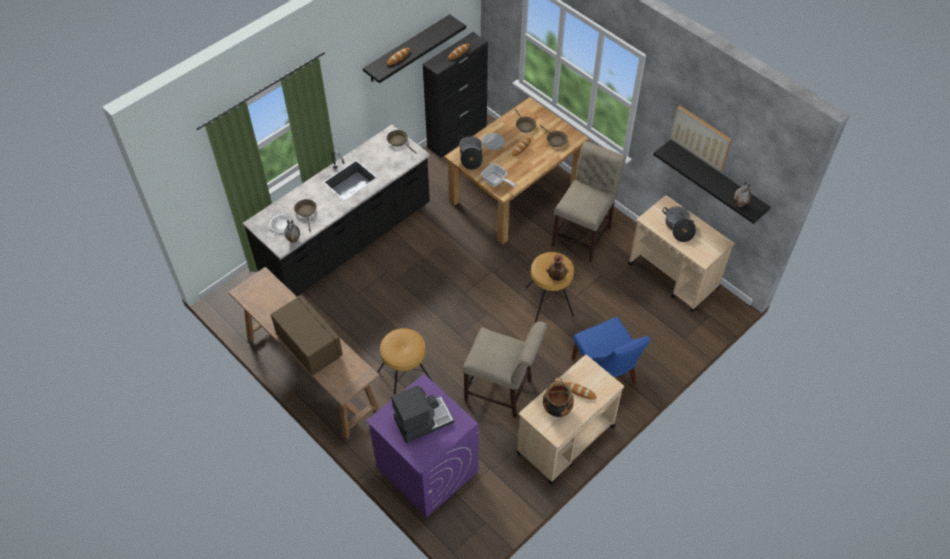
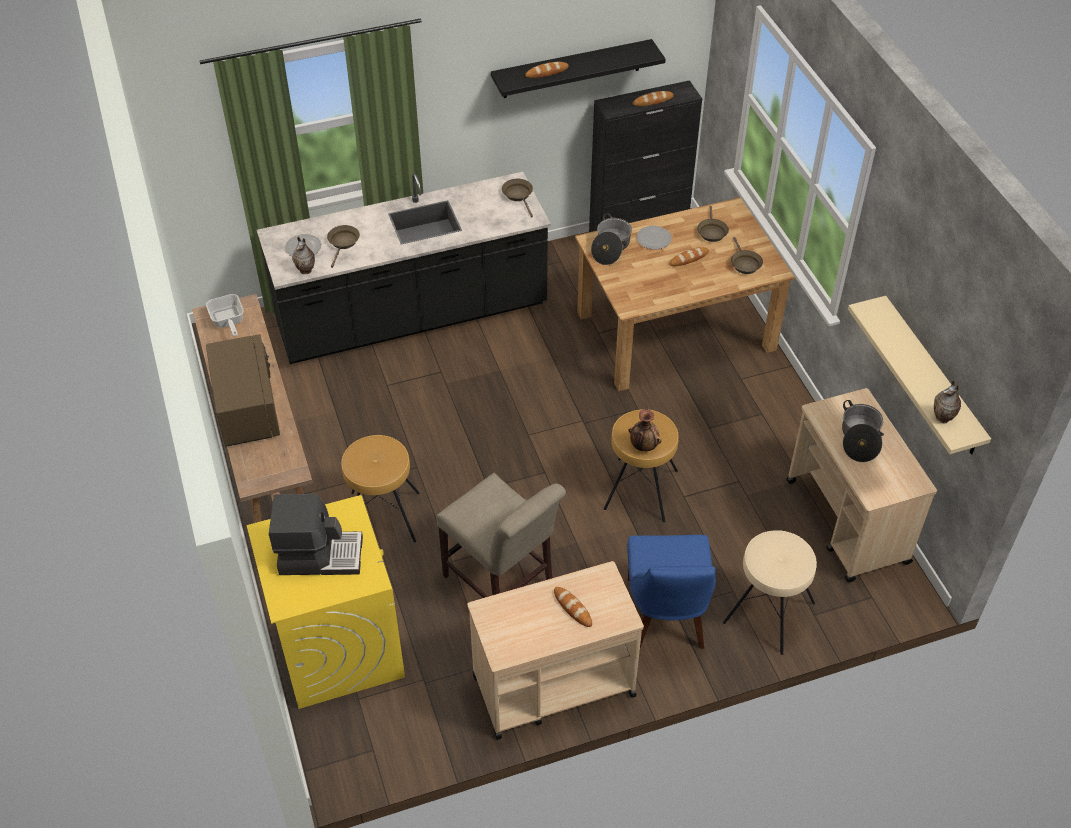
camera: 25 degrees right, 5 degrees down
(426, 469) = (337, 645): purple washing machine -> yellow washing machine
(496, 181) = (626, 290): frying pan -> frying pan (228, 322)
(556, 408) = (525, 618): cooking pot -> none
(583, 234) = (743, 418): beige chair -> none
(659, 347) = (768, 612): none -> beige stool
(701, 137) = (922, 299): picture -> none
(716, 180) = (931, 377): black shelf -> beige shelf

